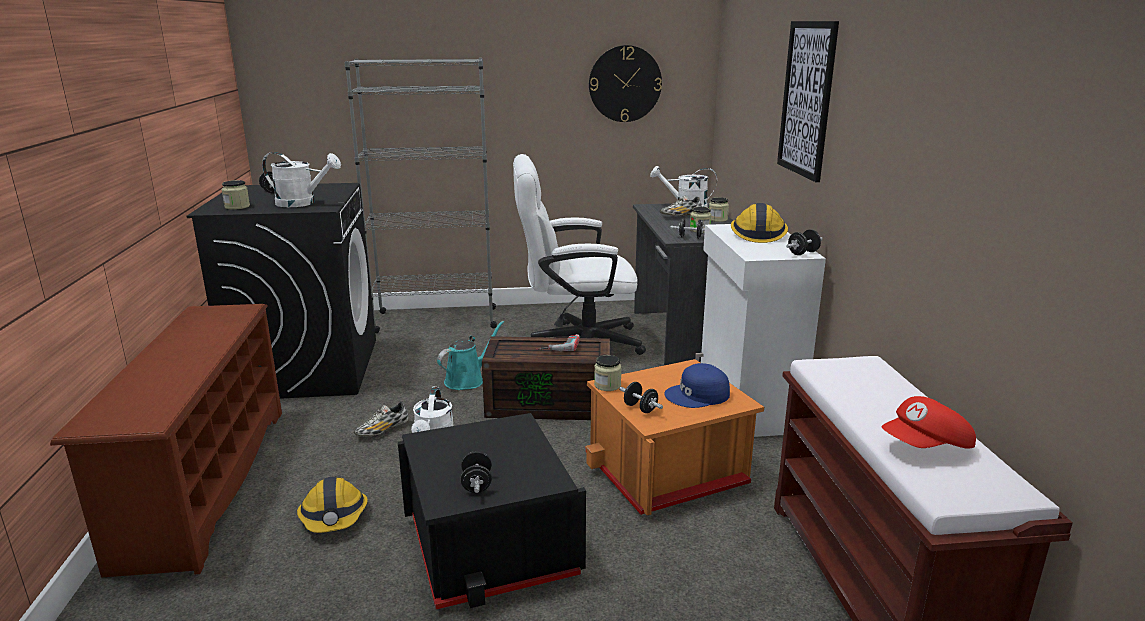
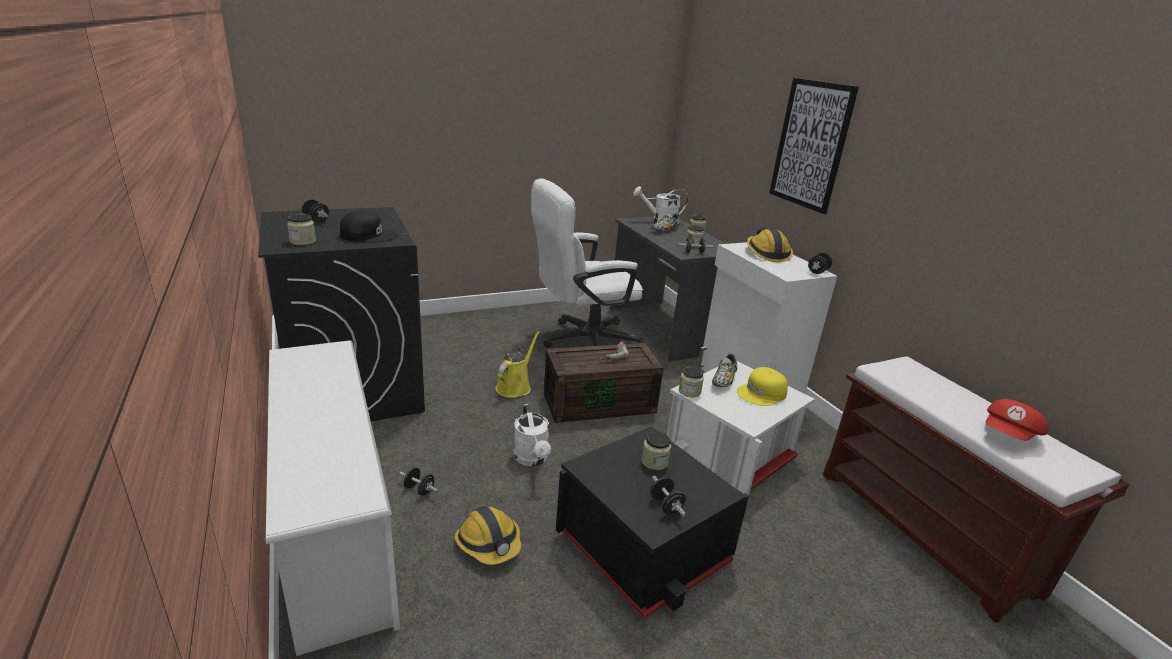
camera: 20 degrees left, 5 degrees up
(204, 482) = (333, 528): brown shoe rack -> white shoe rack
(302, 203) = (368, 235): white watering can -> black cap
(382, 430) = (473, 447): shoe -> shoe (724, 380)
(435, 320) = (445, 327): grey bookcase -> none
(467, 380) = (515, 386): turquoise watering can -> yellow watering can
(502, 445) = (654, 462): none -> jar
(625, 84) = (607, 112): wall clock -> none
(640, 408) = (731, 411): black dumbbell -> black dumbbell (419, 489)
(669, 470) = (731, 453): orange storage box -> white storage box
(698, 395) = (762, 393): blue cap -> yellow cap

